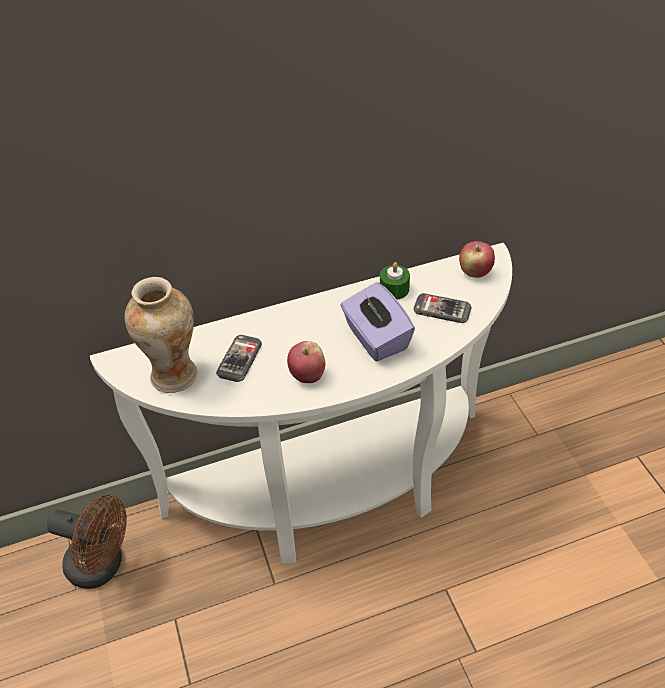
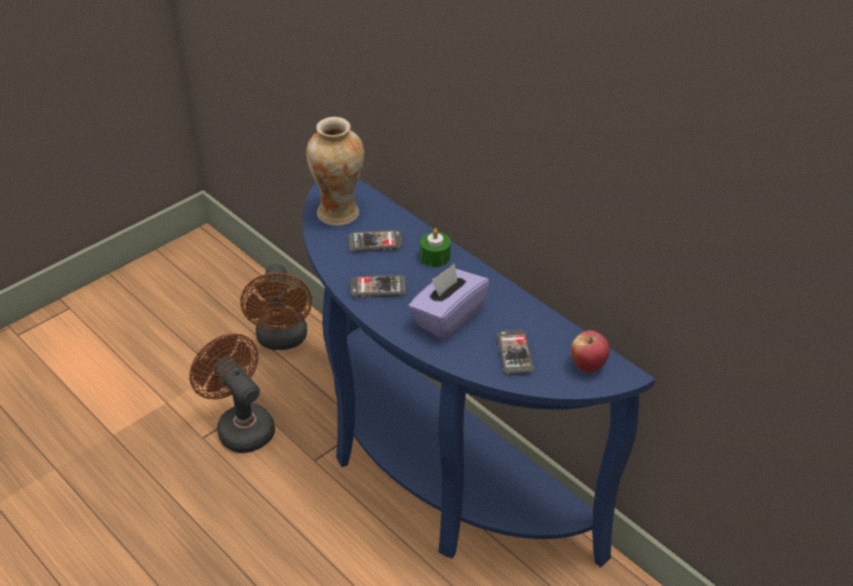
camera: 65 degrees right, 5 degrees down
(195, 640) = (240, 426): none -> brown fan
(307, 375) = (378, 288): apple -> phone
(337, 493) = (433, 474): white console table -> blue console table
(394, 289) = (523, 313): green candle -> green candle (435, 257)

